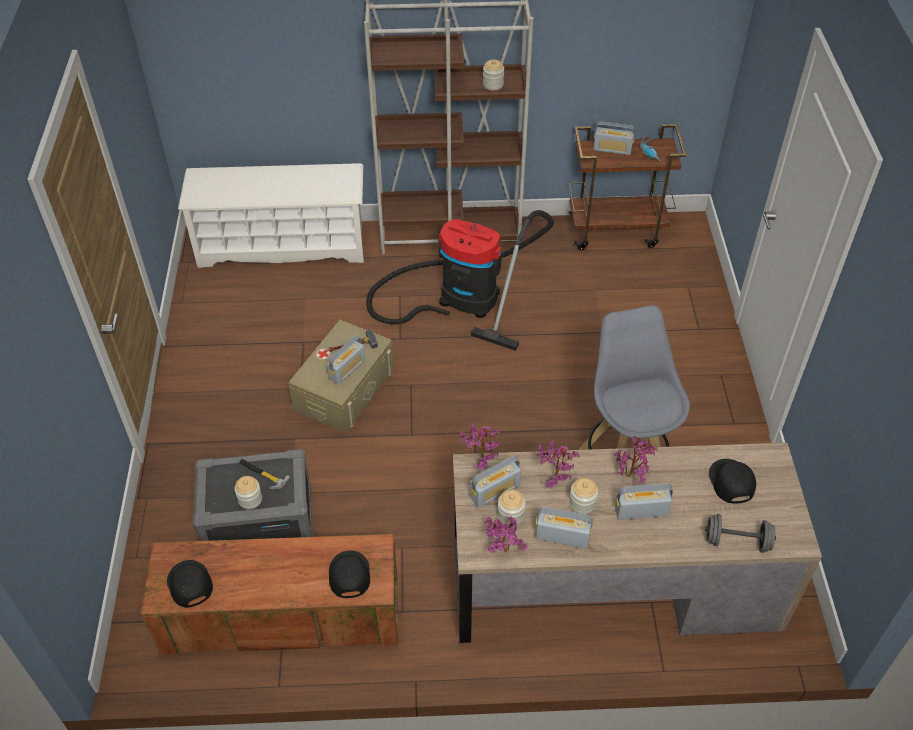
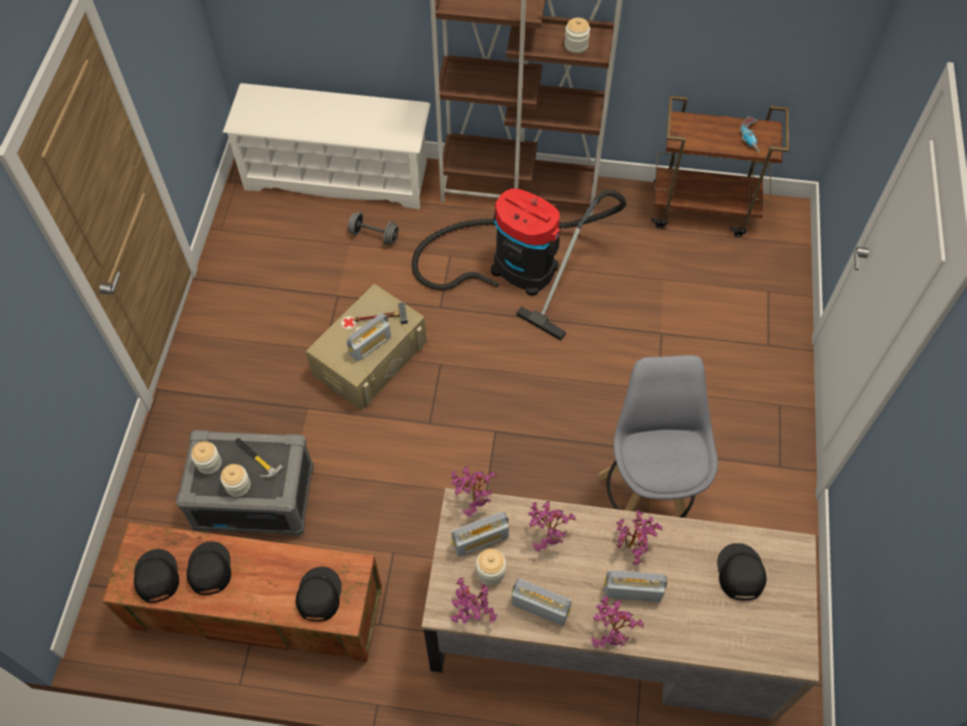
camera: 10 degrees right, 10 degrees up
(239, 570) = (208, 569): none -> black cap
(582, 504) = (570, 571): jar -> jar (209, 463)
(612, 149) = (708, 127): radio -> none
(629, 548) = (609, 633): none -> potted plant
(737, 541) = (729, 646): grey dumbbell -> grey dumbbell (374, 235)

